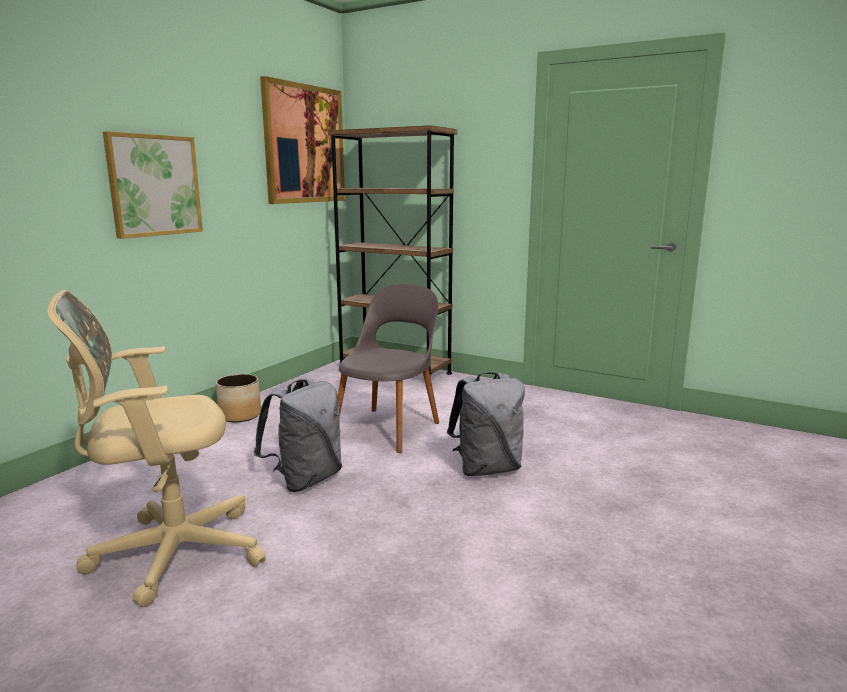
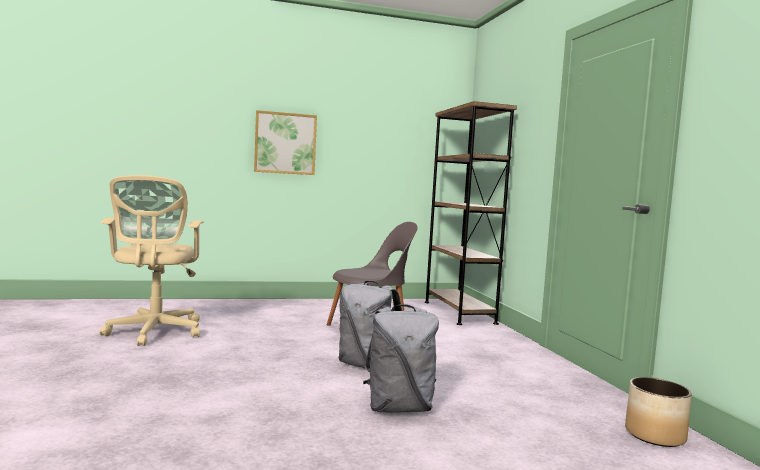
camera: 45 degrees right, 10 degrees down
(169, 553) = (154, 333): beige office chair -> beige office chair turned 120 degrees counterclockwise
(240, 415) = (312, 304): planter -> planter (655, 435)
(304, 144) = (421, 124): picture -> none
(305, 480) = (266, 333): grey backpack -> grey backpack (399, 408)

